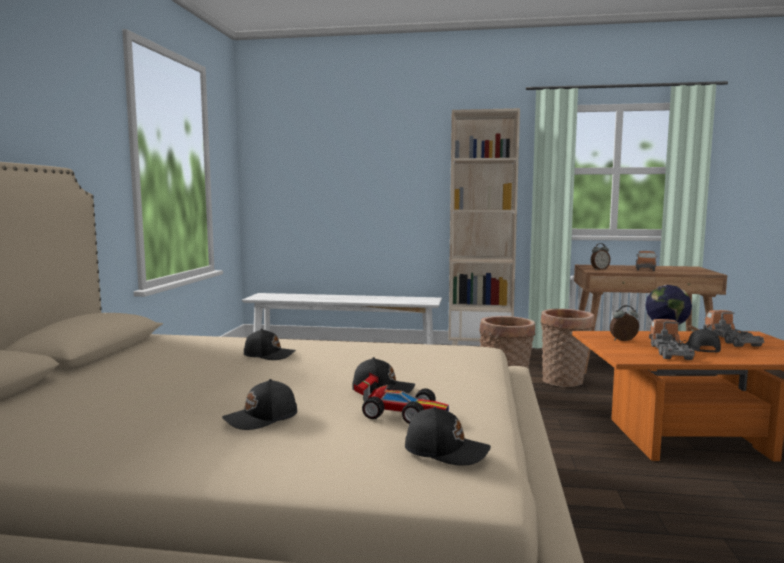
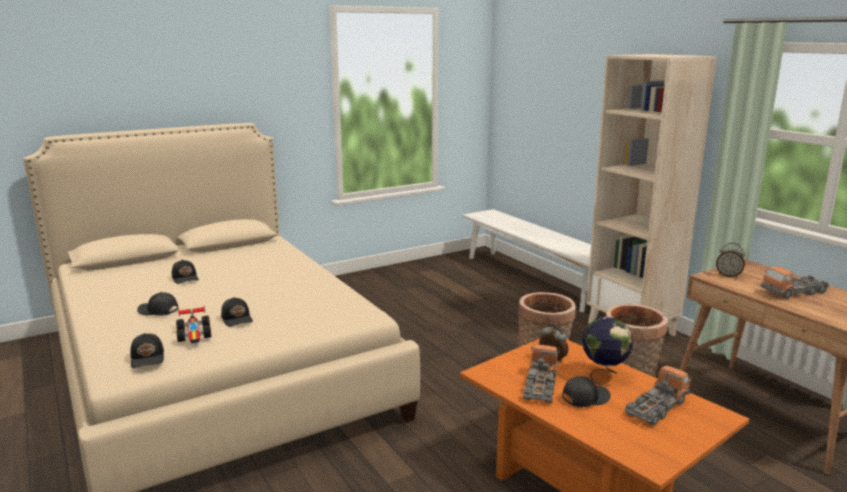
camera: 50 degrees right, 10 degrees up
(269, 355) = (271, 275): black cap -> black cap (186, 278)
(669, 352) = (540, 386): toy truck -> toy truck turned 45 degrees counterclockwise

